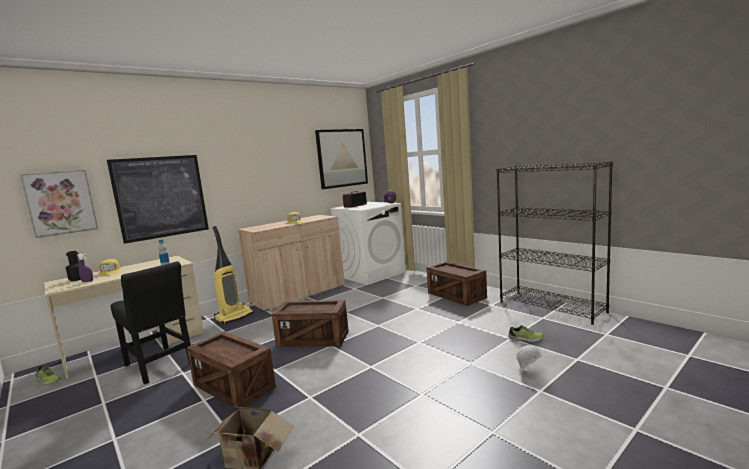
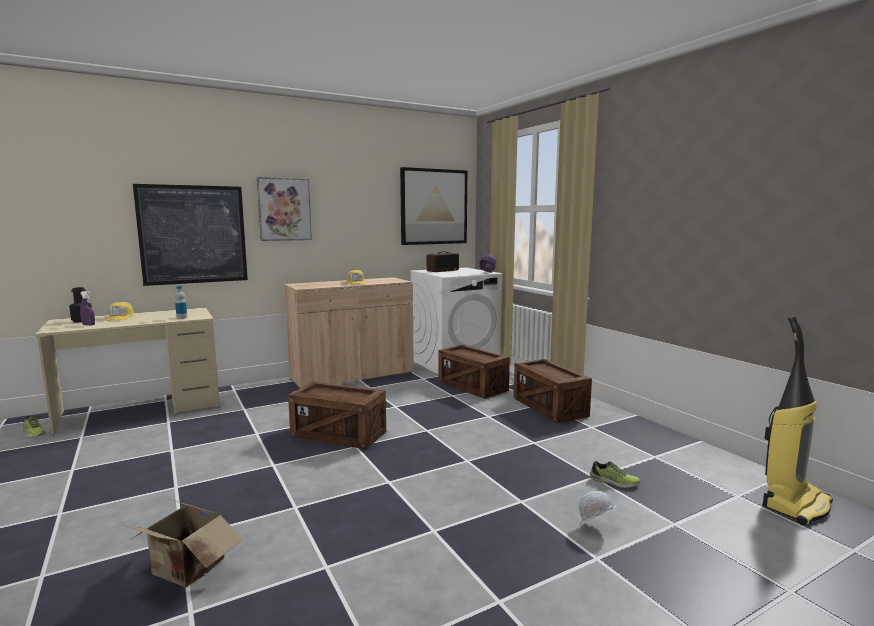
camera: 10 degrees right, 0 degrees up
(61, 202) = (76, 229): picture -> picture (284, 209)
(160, 366) = (152, 437): black chair -> none
(234, 317) = (264, 392): vacuum cleaner -> vacuum cleaner (795, 504)
(234, 387) = (217, 477): crate -> crate (472, 387)
(552, 307) = (676, 443): black bookcase -> none

